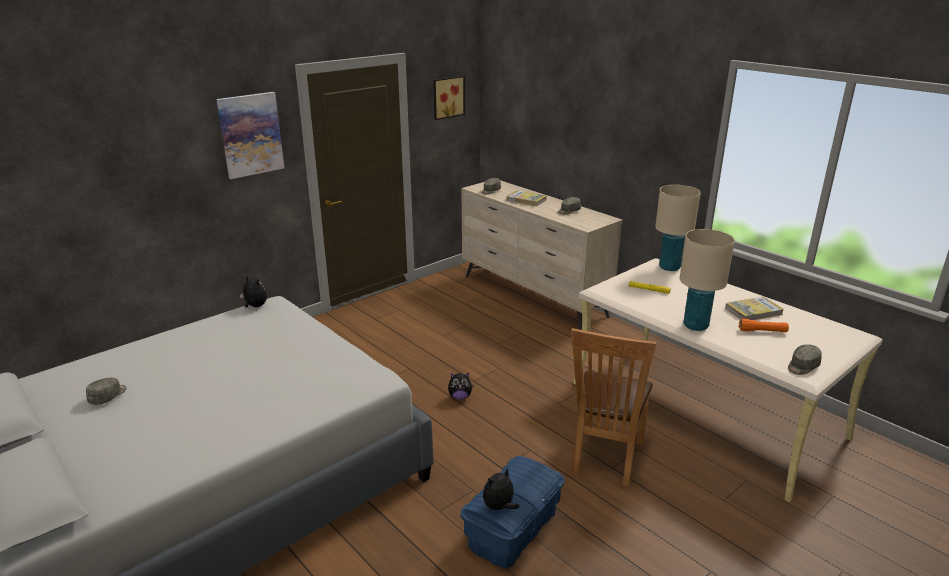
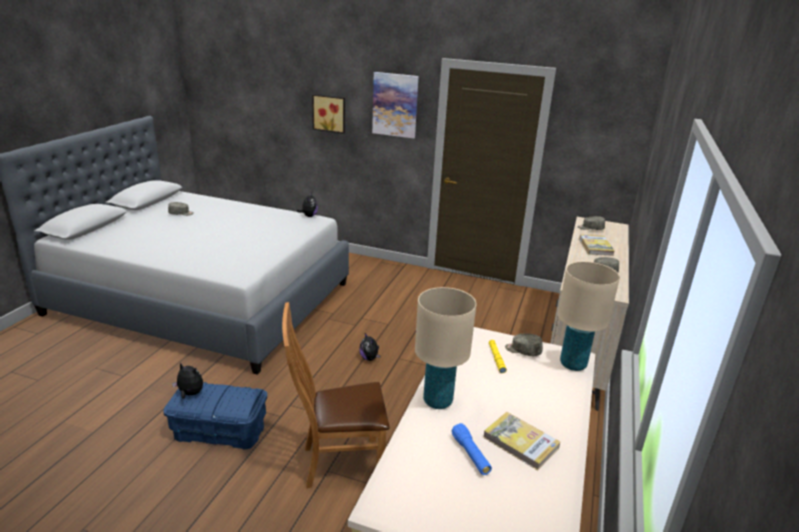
camera: 60 degrees right, 0 degrees up
(447, 97) = (601, 123): picture -> picture (329, 113)
(762, 331) = (470, 455): orange flashlight -> blue flashlight
(802, 366) = (401, 497): grey cap -> grey cap (523, 351)

